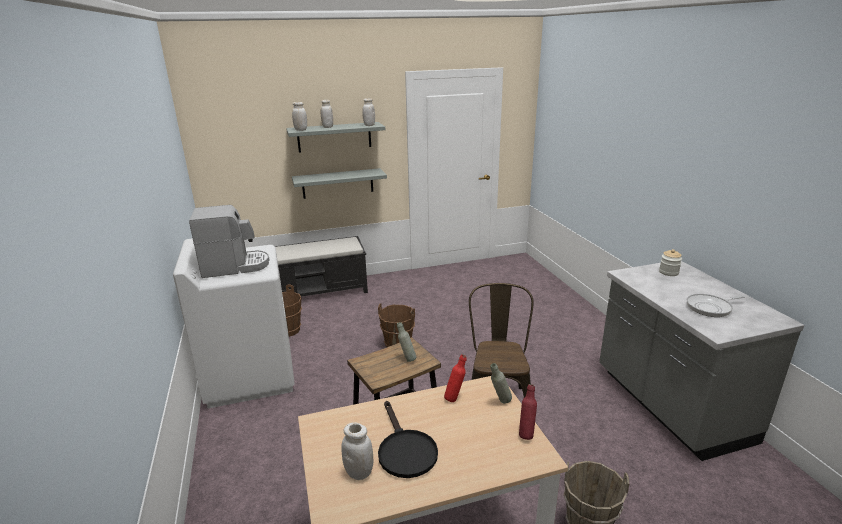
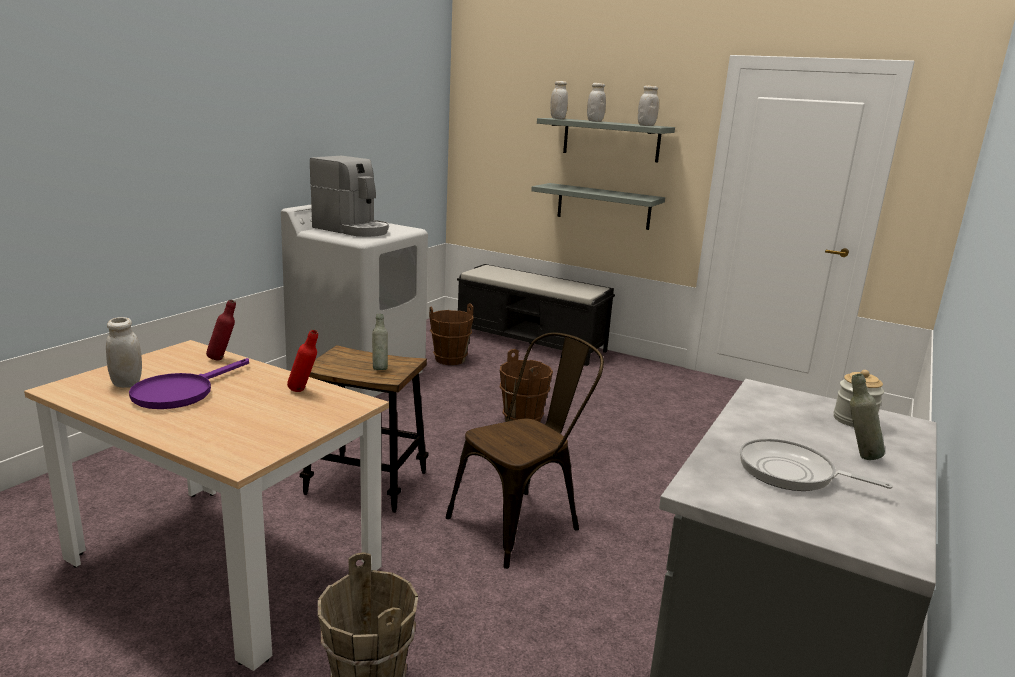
camera: 45 degrees right, 5 degrees down
(404, 450) = (181, 392): black frying pan -> purple frying pan
(500, 402) = (326, 414): grey bottle -> grey bottle (858, 456)
(526, 433) = (279, 442): red bottle -> red bottle (223, 358)

